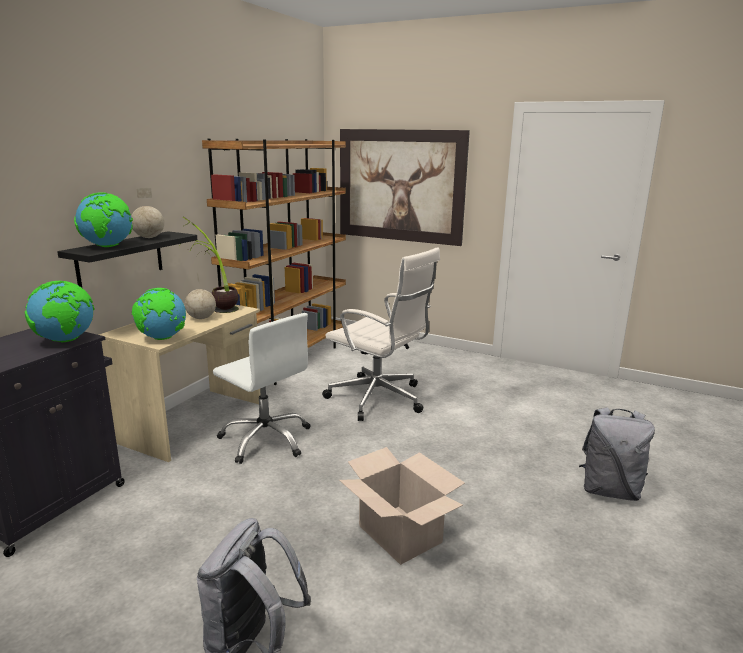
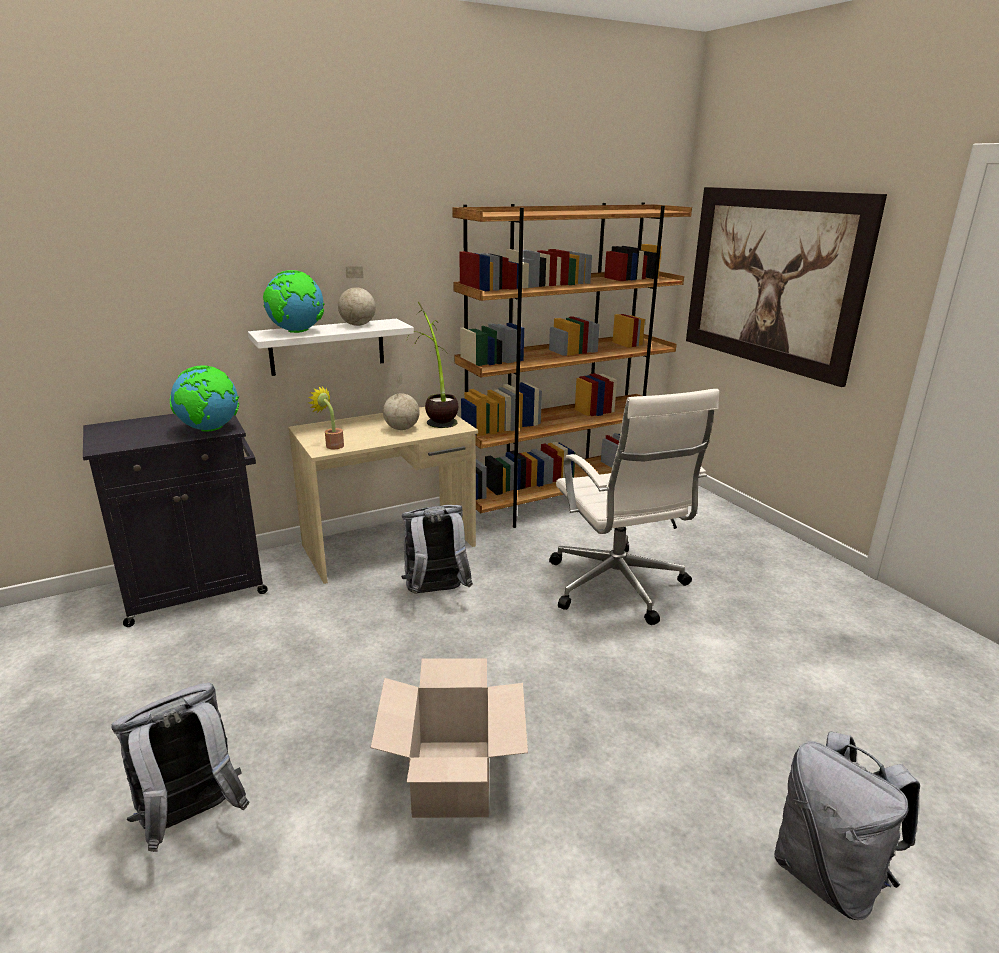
camera: 35 degrees right, 5 degrees up
(120, 259) = (327, 347): black shelf -> white shelf
(162, 338) = (332, 445): globe -> potted plant
(266, 439) = (436, 593): white office chair -> grey backpack

